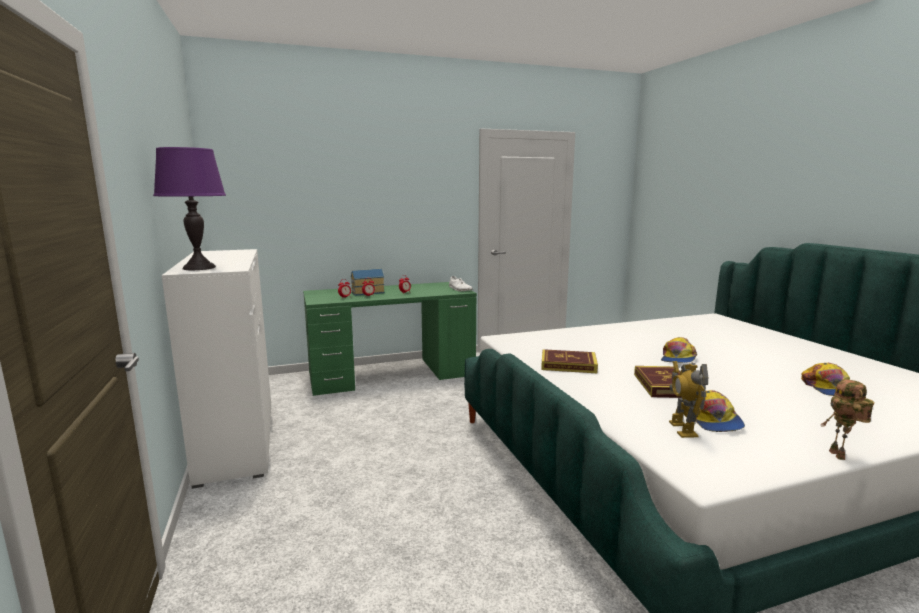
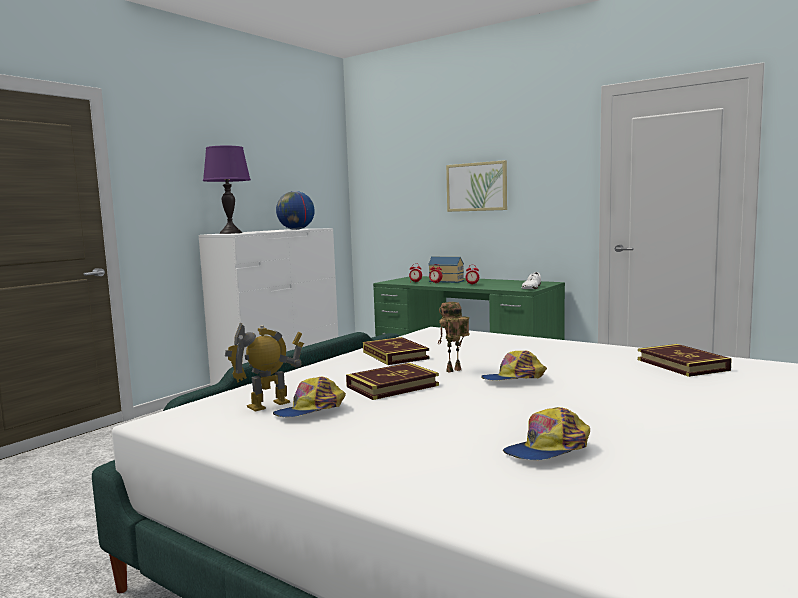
camera: 55 degrees right, 5 degrees down
(231, 254) = (296, 229): none -> globe
(373, 202) = (476, 187): none -> picture
(682, 327) = (682, 365): none -> book
(840, 456) = (269, 464): toy robot -> toy robot (454, 371)

